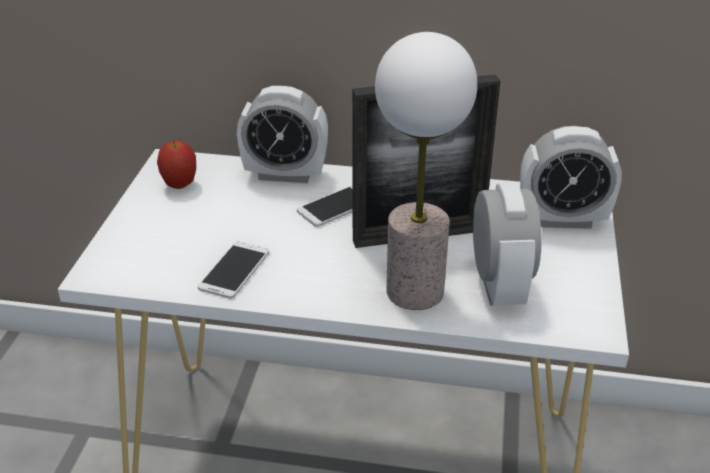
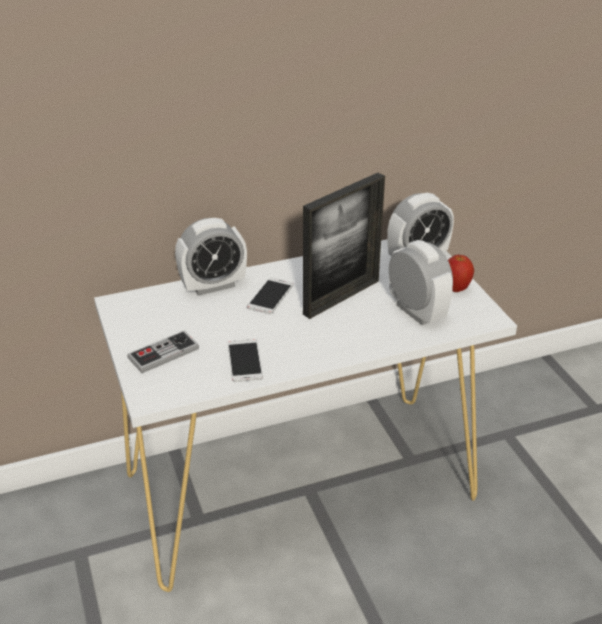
camera: 30 degrees left, 0 degrees up
(159, 231) = (163, 353): none -> game controller
(180, 185) = (144, 317): apple -> apple (456, 289)
(415, 292) = (372, 333): table lamp -> none

